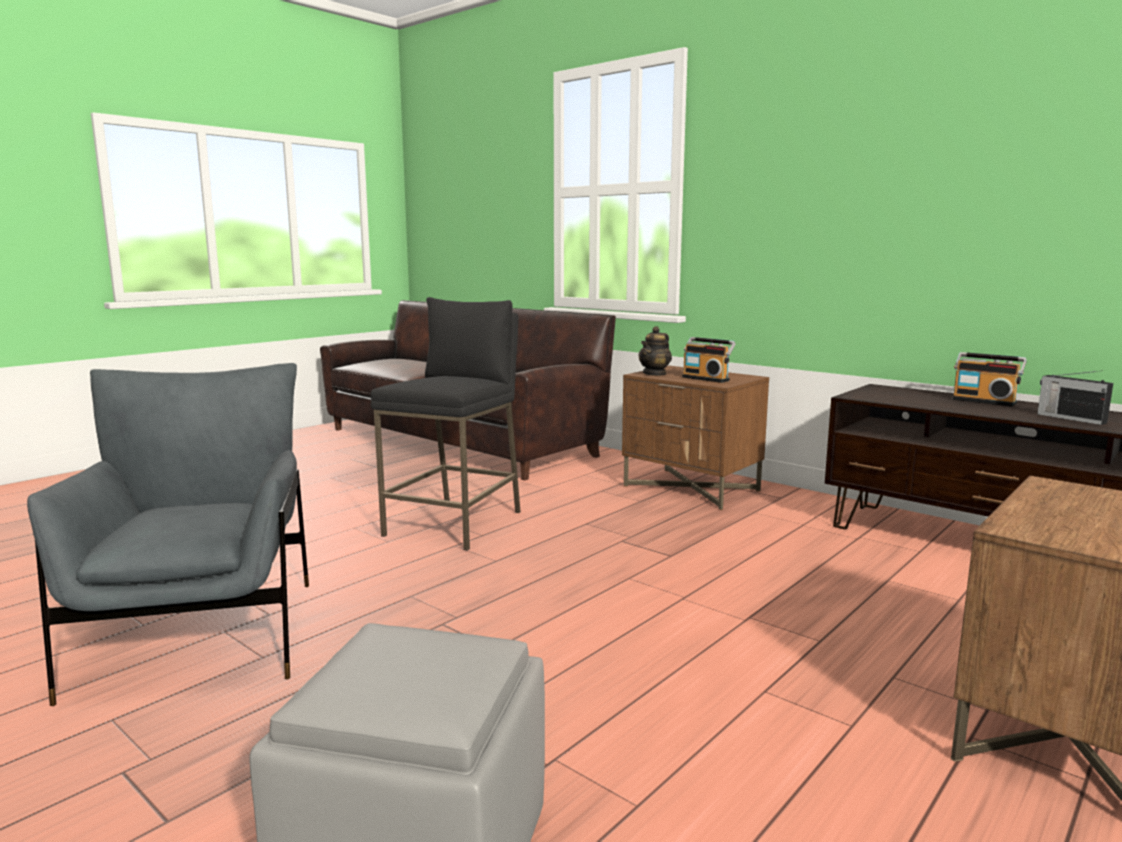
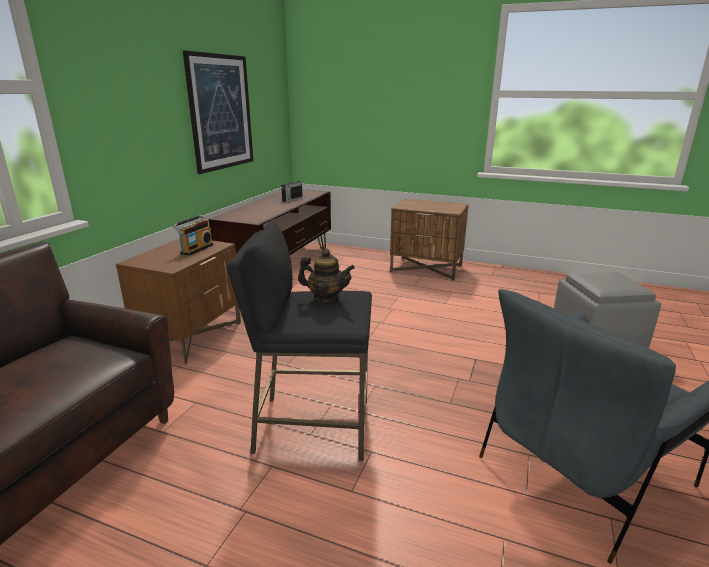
camera: 110 degrees left, 10 degrees up
(655, 373) = (170, 264): teapot -> teapot (326, 299)
(971, 214) = (221, 112): none -> picture
(984, 401) = (258, 205): radio -> none

